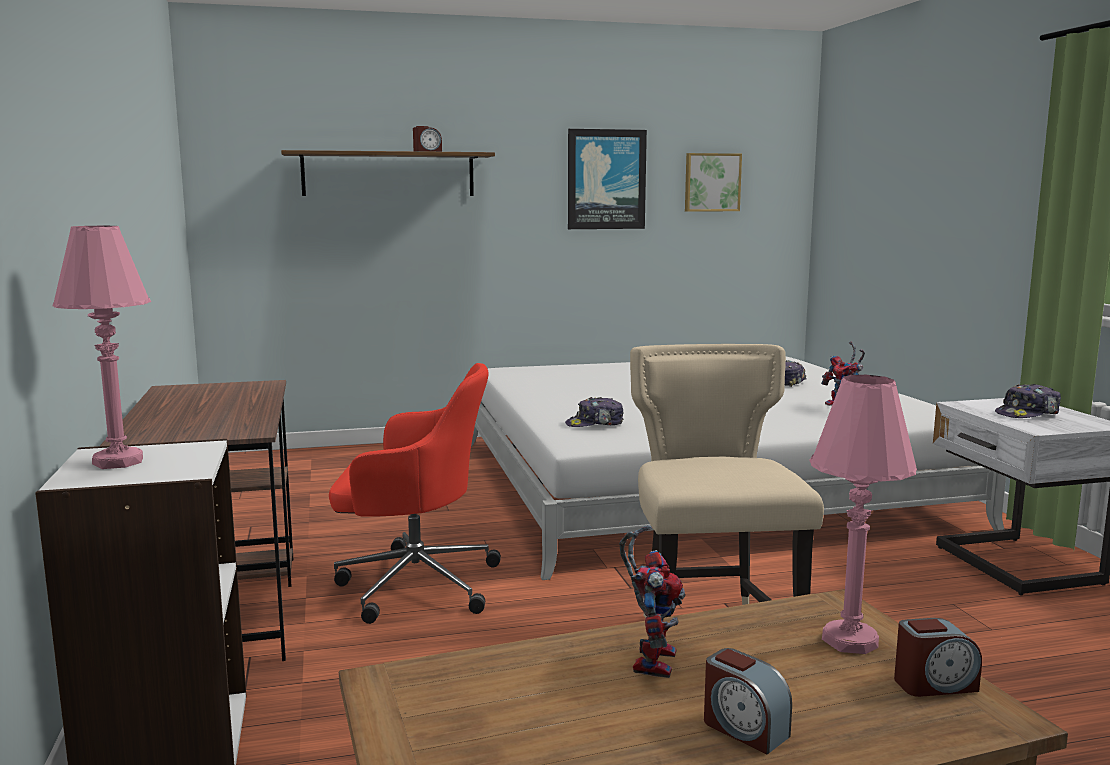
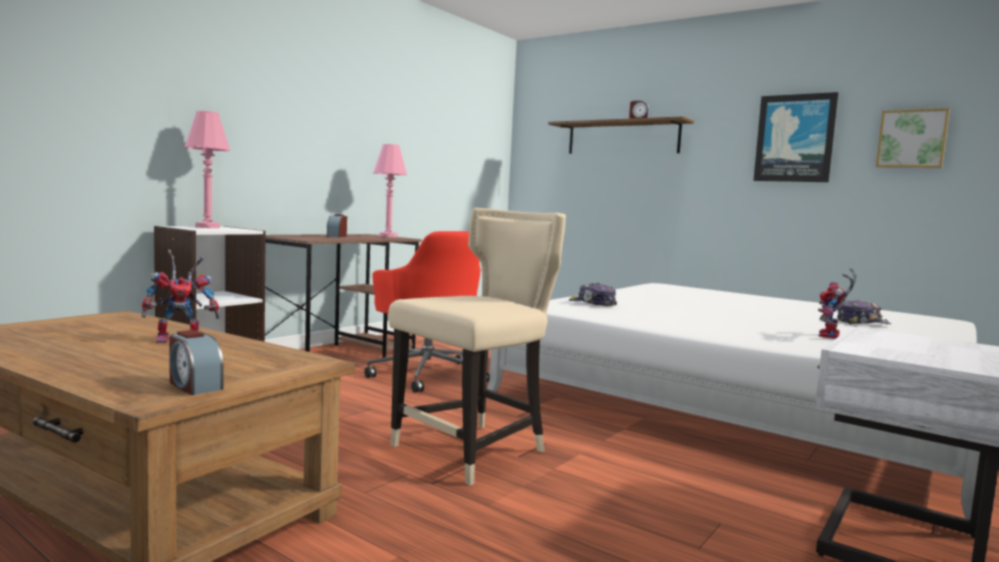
camera: 50 degrees right, 5 degrees down
(744, 729) = (96, 358): alarm clock -> alarm clock (337, 236)
(849, 641) = (252, 367): pink table lamp -> pink table lamp (388, 236)
(1028, 414) = (913, 347): cap -> none

